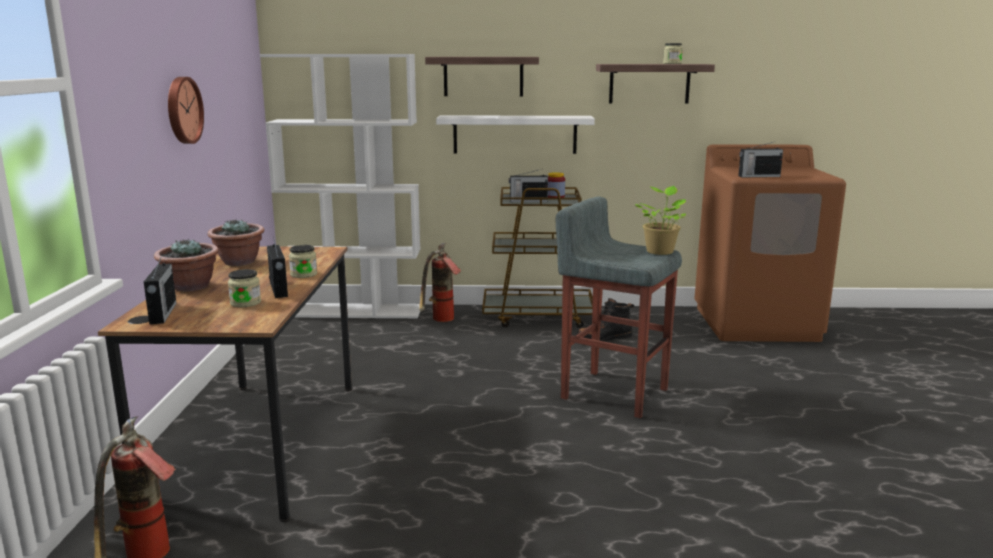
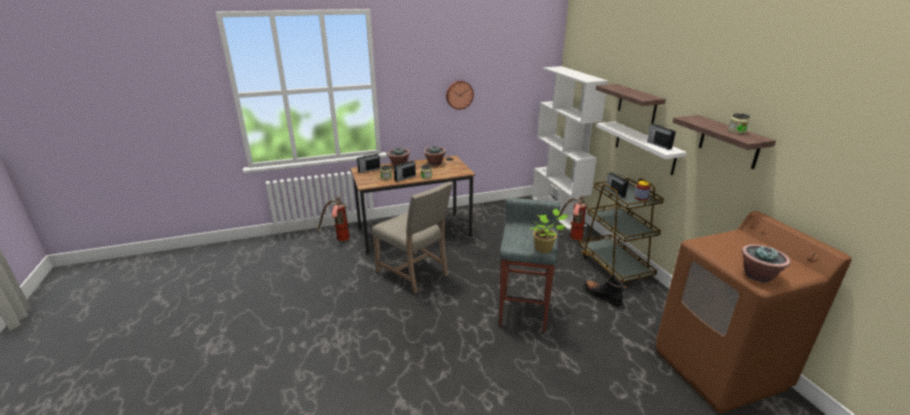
camera: 70 degrees right, 10 degrees up
(428, 467) = (415, 273): none -> beige chair
(758, 176) = (709, 249): radio -> radio (658, 145)
(813, 175) = (758, 276): none -> potted plant

